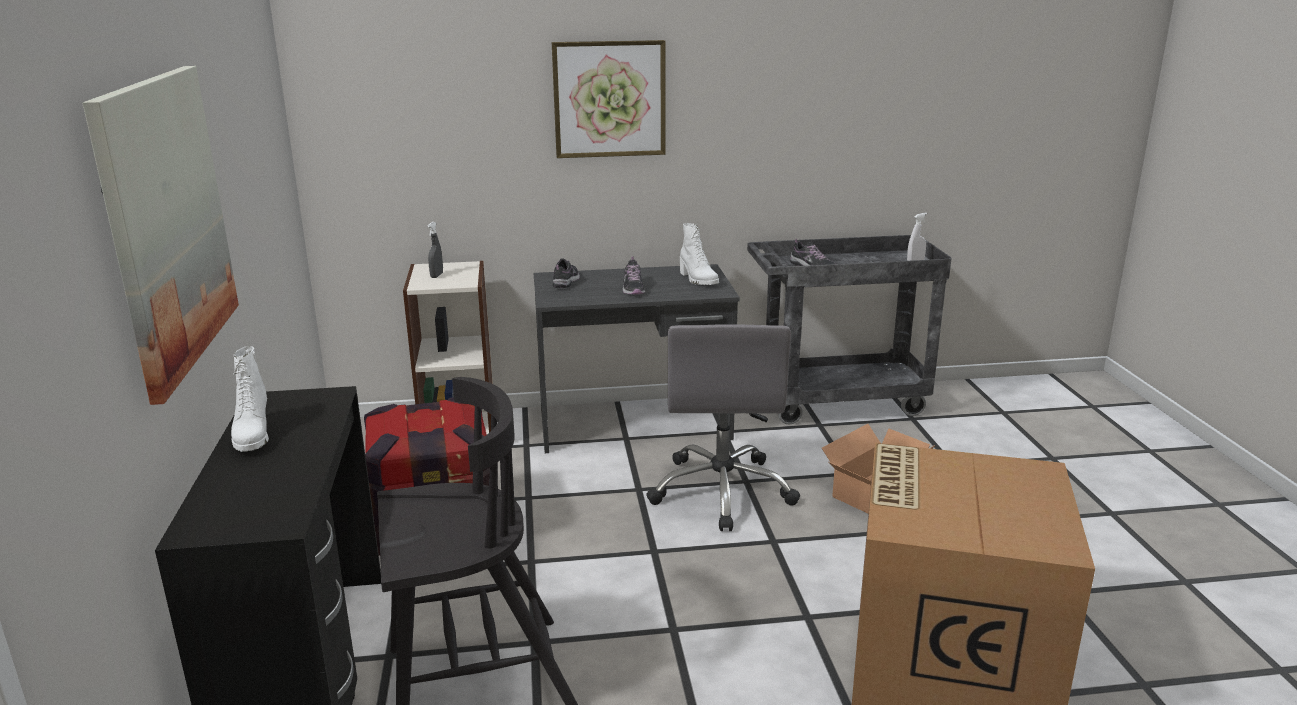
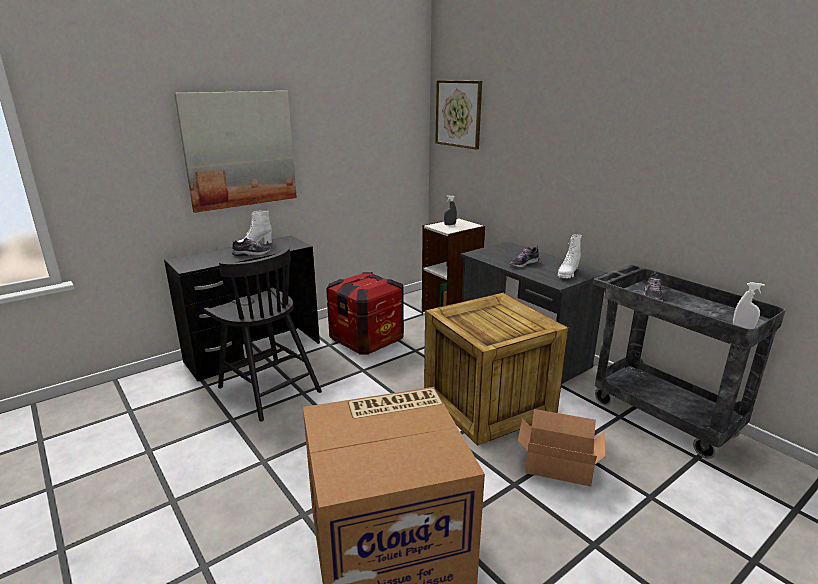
camera: 60 degrees right, 0 degrees up
(566, 281) = (506, 249): shoe -> shoe (252, 254)
(609, 99) = (561, 141): picture -> picture (458, 114)
(722, 491) = (486, 403): grey office chair -> crate

